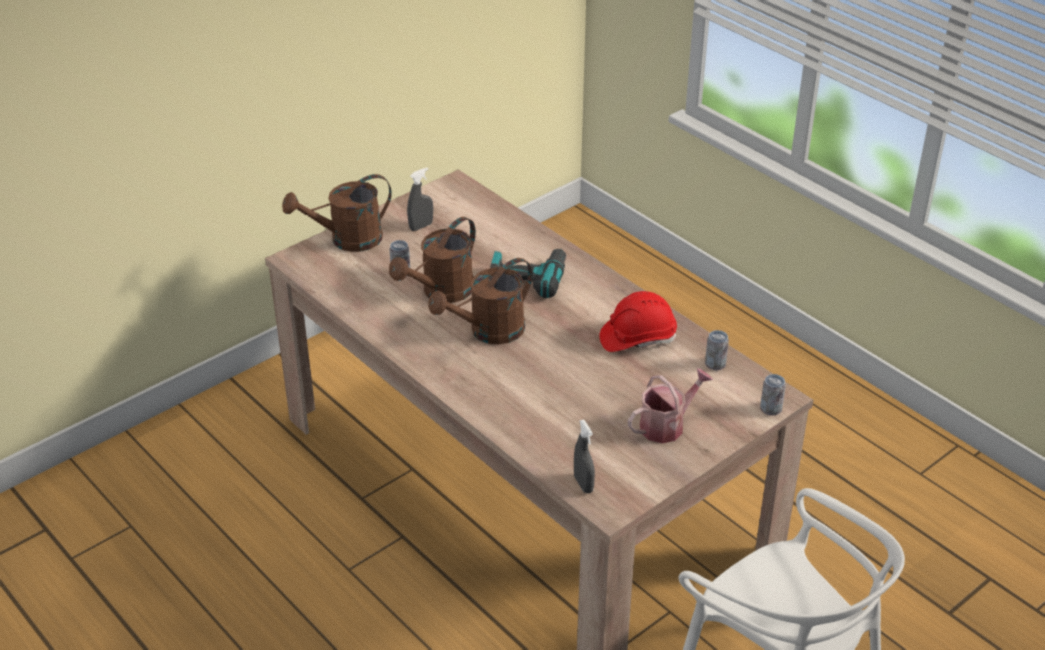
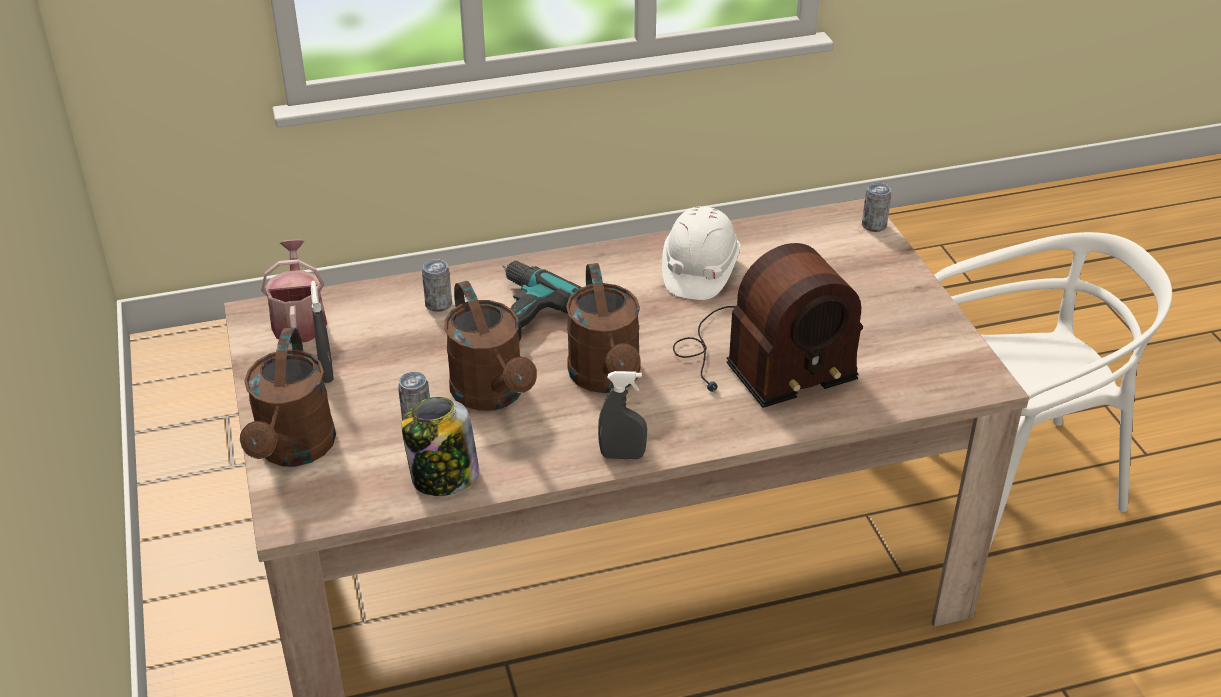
camera: 65 degrees left, 0 degrees up
(357, 299) = (443, 477): none -> jar
(553, 393) = (760, 362): none -> radio
(583, 484) = (935, 388): grey spray bottle -> grey spray bottle (622, 455)
(637, 338) = (699, 271): red hard hat -> white hard hat
(667, 425) = (863, 299): watering can -> watering can (299, 320)
(715, 364) = (779, 235): can -> can (438, 304)

